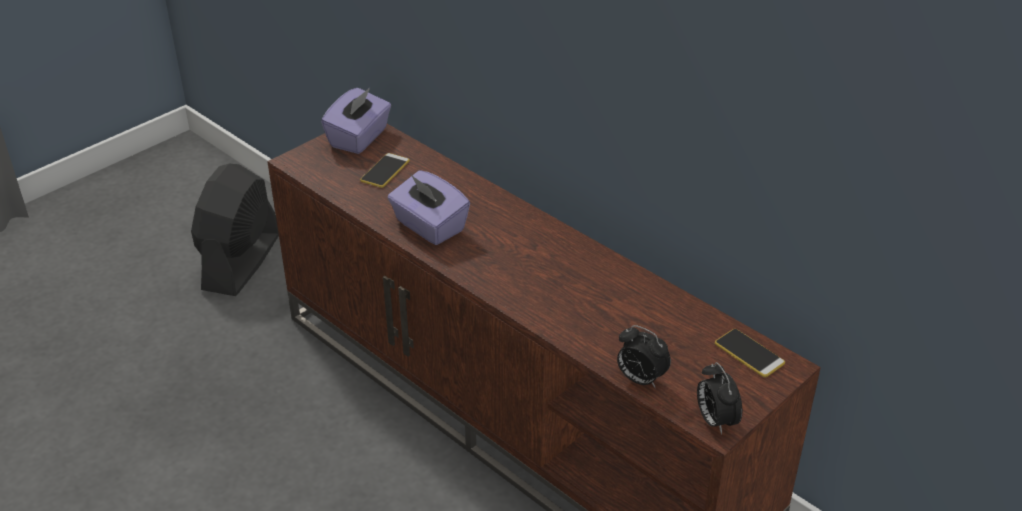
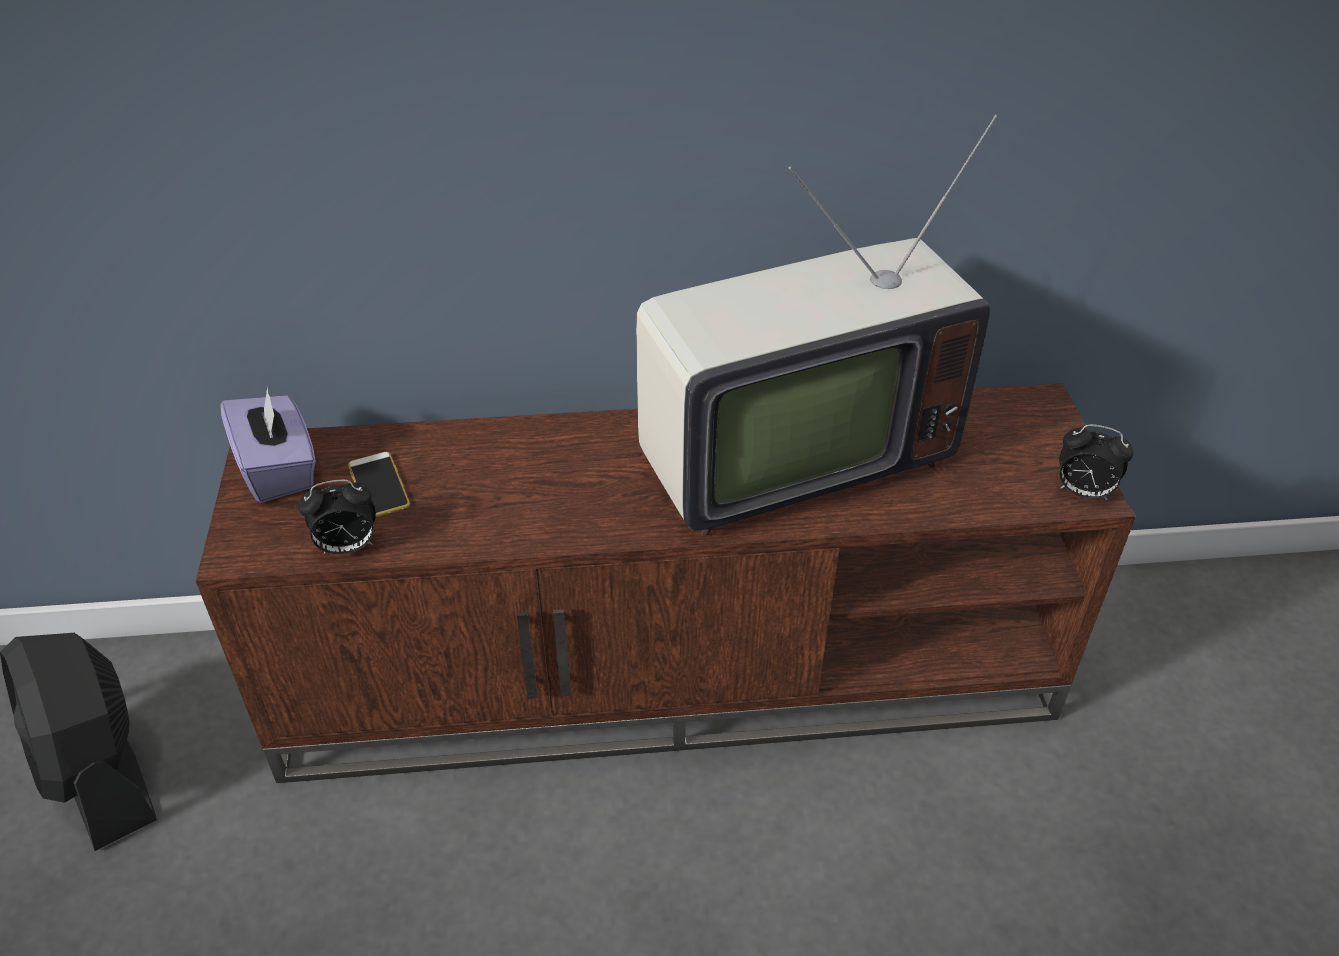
camera: 50 degrees left, 5 degrees up
(429, 226) = (538, 511): purple tissue box -> none
(582, 286) = (785, 456): none -> television
(640, 379) = (976, 505): alarm clock -> alarm clock (347, 547)
(749, 353) = (1005, 412): phone -> none

